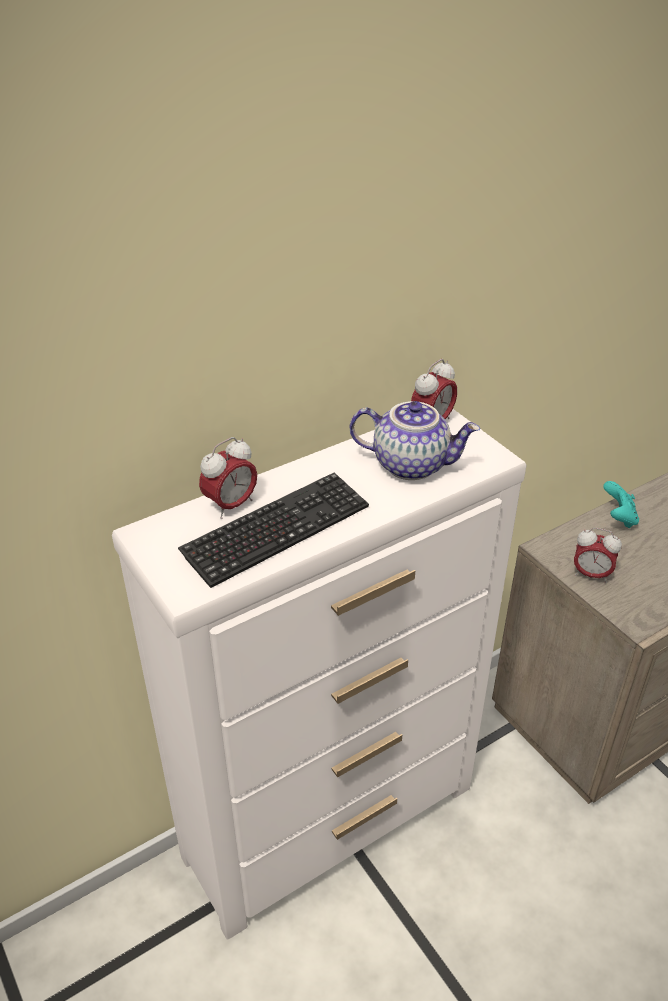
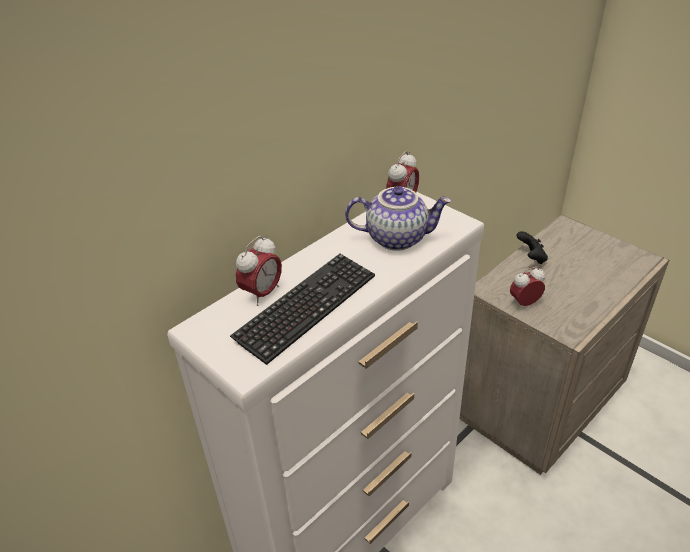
camera: 10 degrees left, 0 degrees up
(591, 575) = (524, 303): alarm clock -> alarm clock turned 150 degrees clockwise
(618, 518) = (531, 258): turquoise game controller -> black game controller

